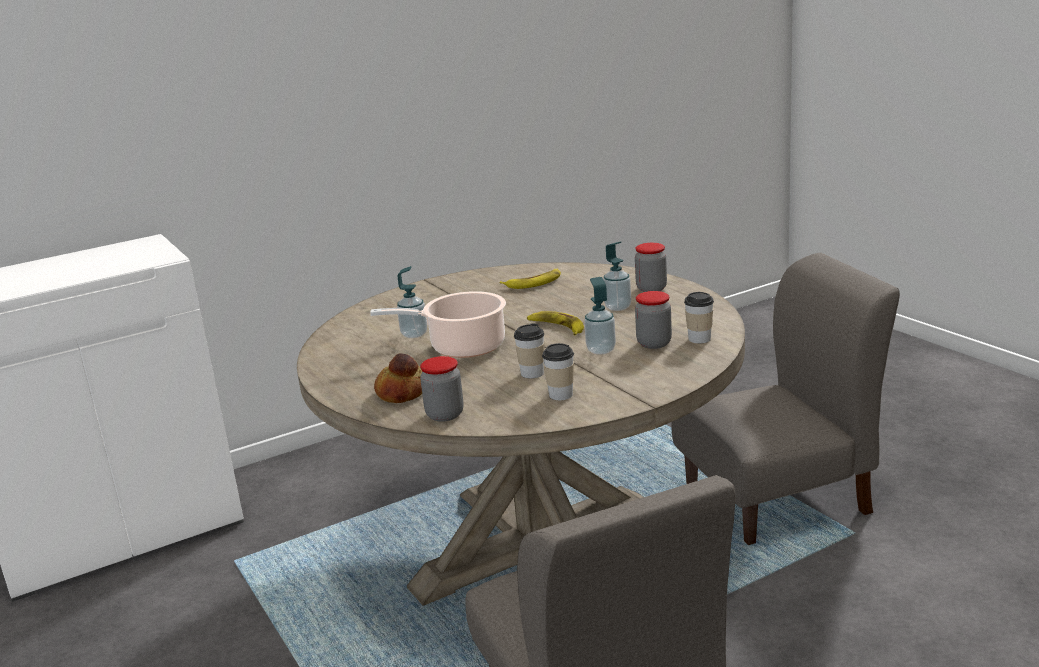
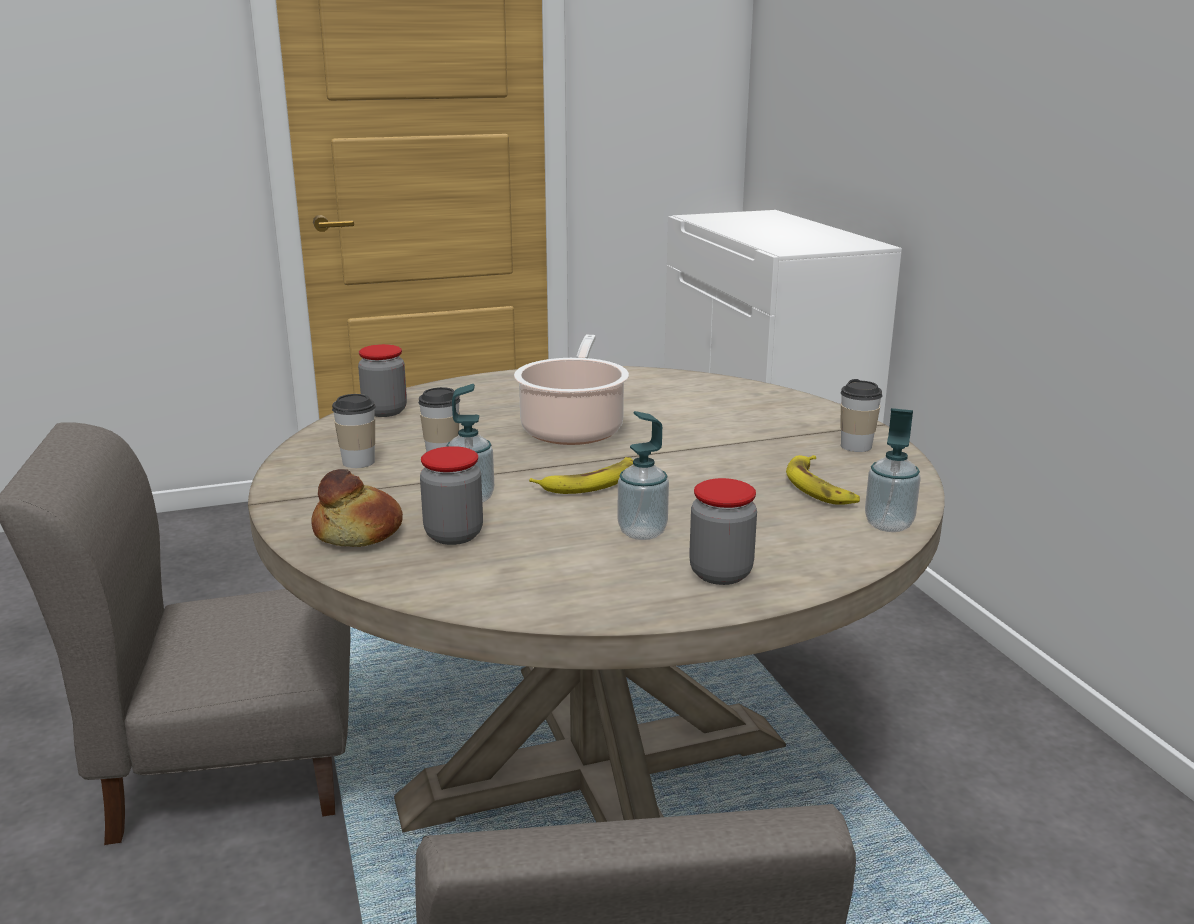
camera: 100 degrees right, 0 degrees up
(403, 392) = (468, 399): bread -> bread (357, 534)
(414, 334) = (646, 410): soap dispenser -> soap dispenser (888, 524)
(699, 339) = (431, 571): cup -> cup (856, 446)

